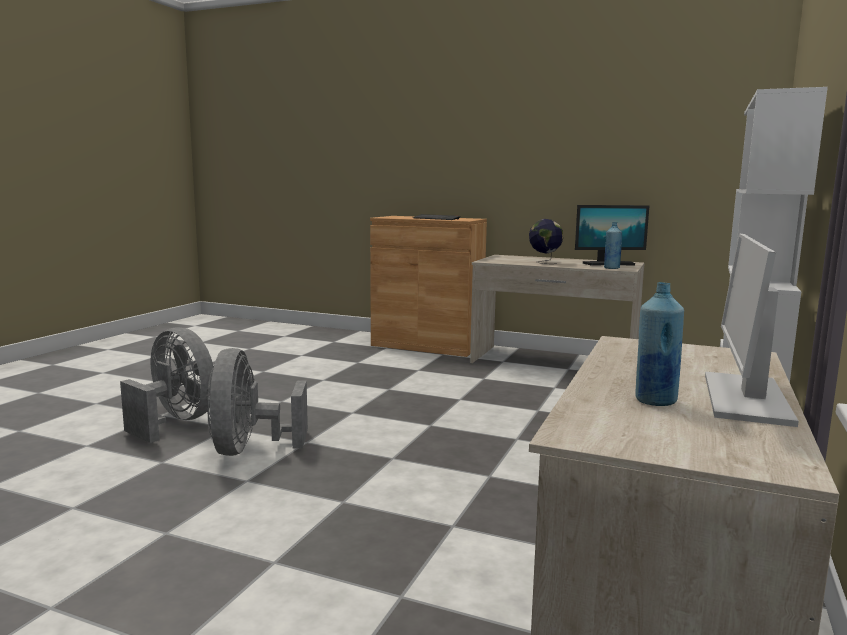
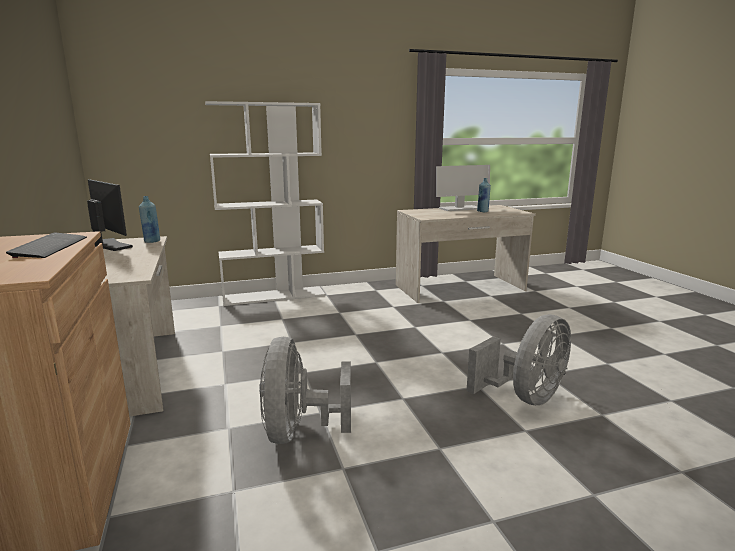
camera: 130 degrees left, 5 degrees up
(175, 422) = (577, 467): grey fan -> grey fan (299, 431)
(544, 262) = (120, 260): globe -> none

